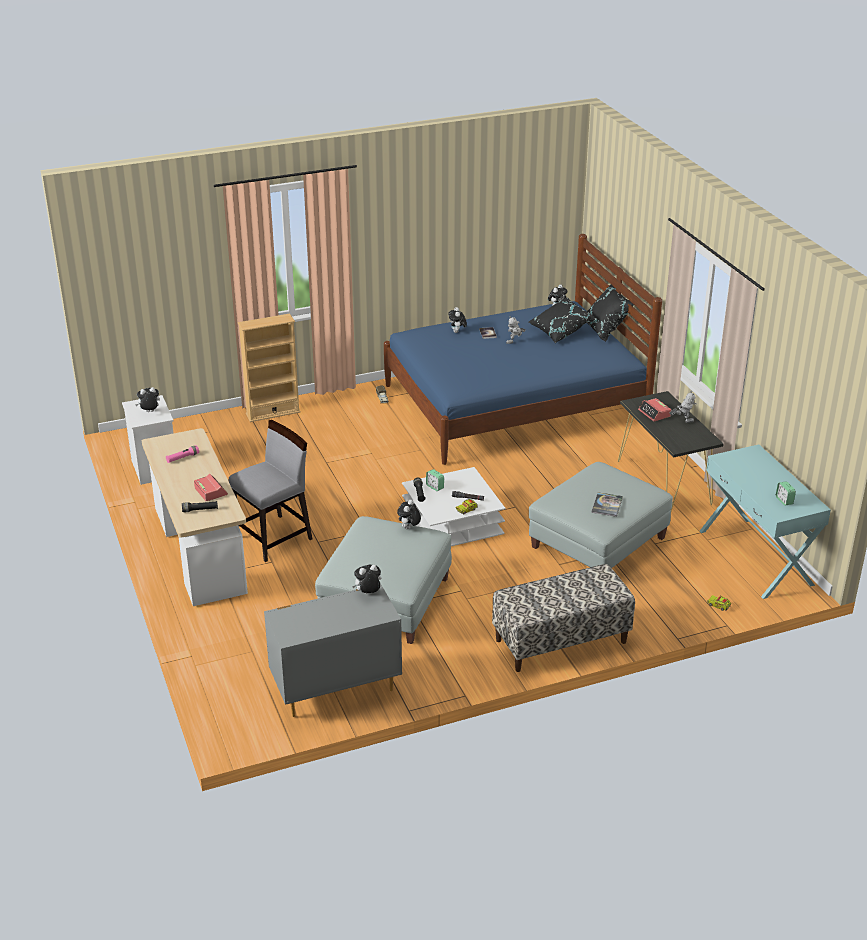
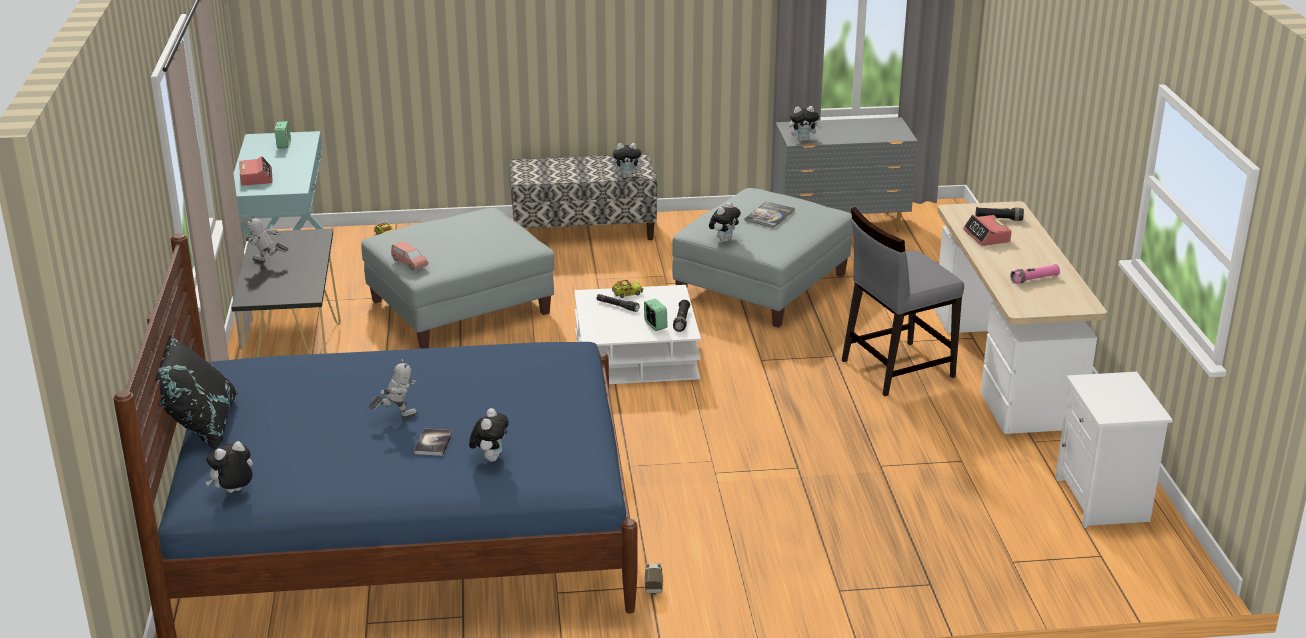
camera: 165 degrees left, 5 degrees down
(149, 412) = (1113, 393): plush toy -> plush toy (628, 176)
(273, 413) = (884, 585): beige bookcase -> none
(560, 331) = (289, 429): black pillow -> none
(607, 505) = (460, 228): book -> book (769, 215)
(615, 472) = (409, 263): none -> pink toy car
(654, 413) = (293, 278): alarm clock -> alarm clock (256, 177)

